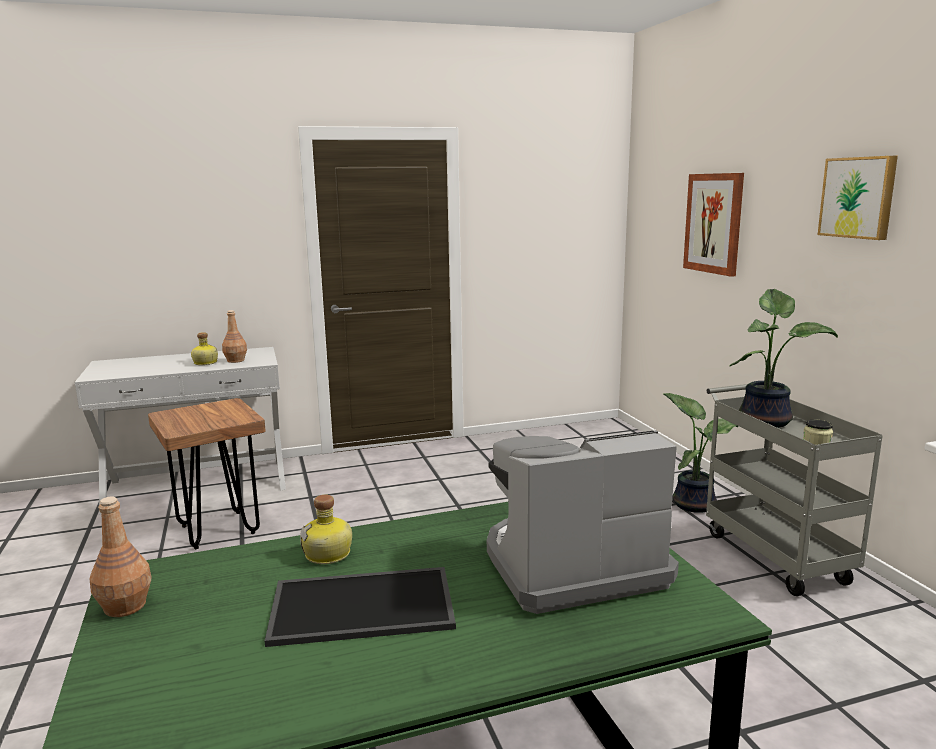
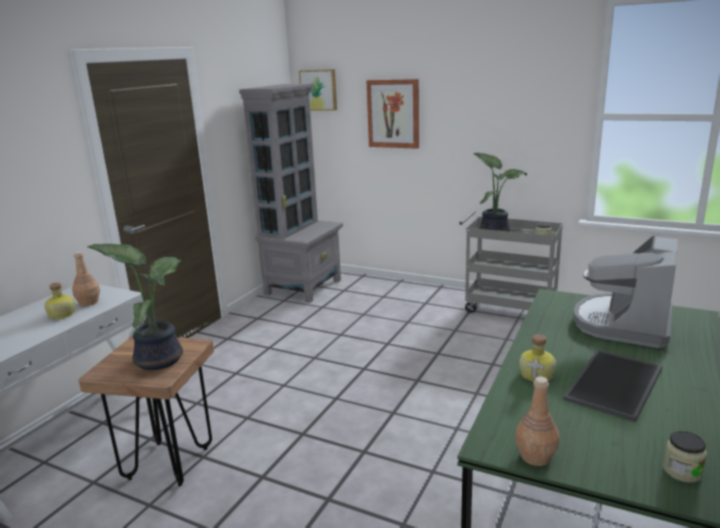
camera: 45 degrees left, 5 degrees up
(155, 711) = (682, 471): none -> jar
(575, 438) = (304, 287): none -> grey cabinet
(693, 503) = (432, 299): potted plant -> potted plant (158, 359)
(858, 197) = (515, 93): picture -> picture (319, 90)

